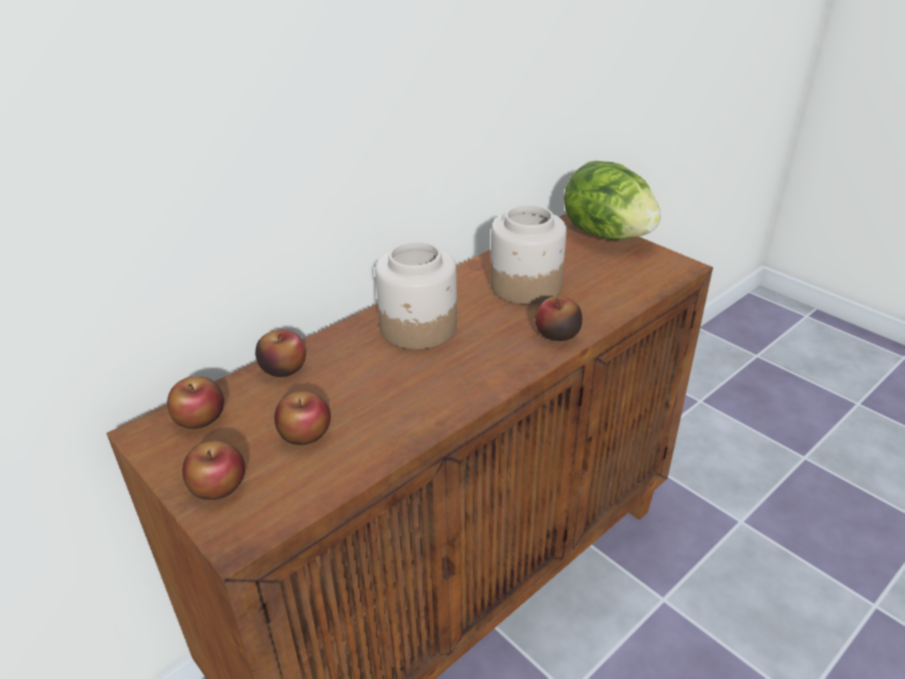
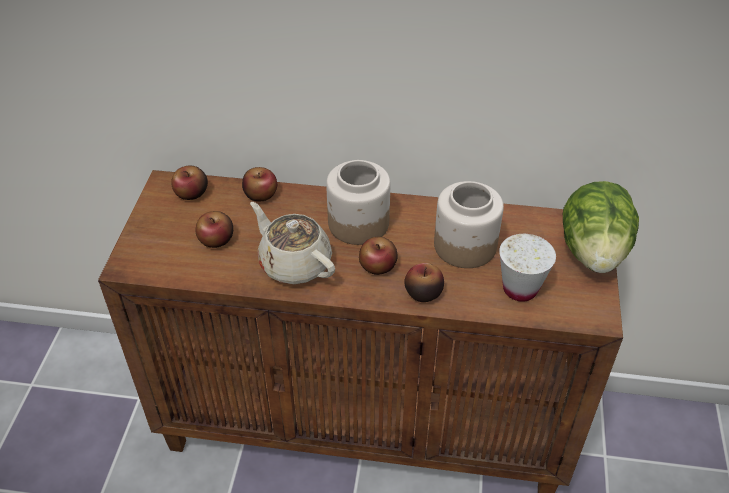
camera: 50 degrees right, 10 degrees up
(218, 486) = (151, 235): apple -> apple (378, 266)
(419, 393) = (294, 263): none -> beige teapot
(610, 284) = (520, 289): none -> white cup

